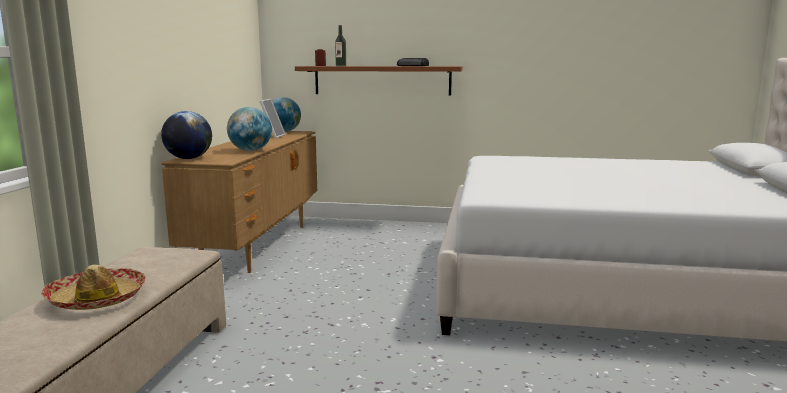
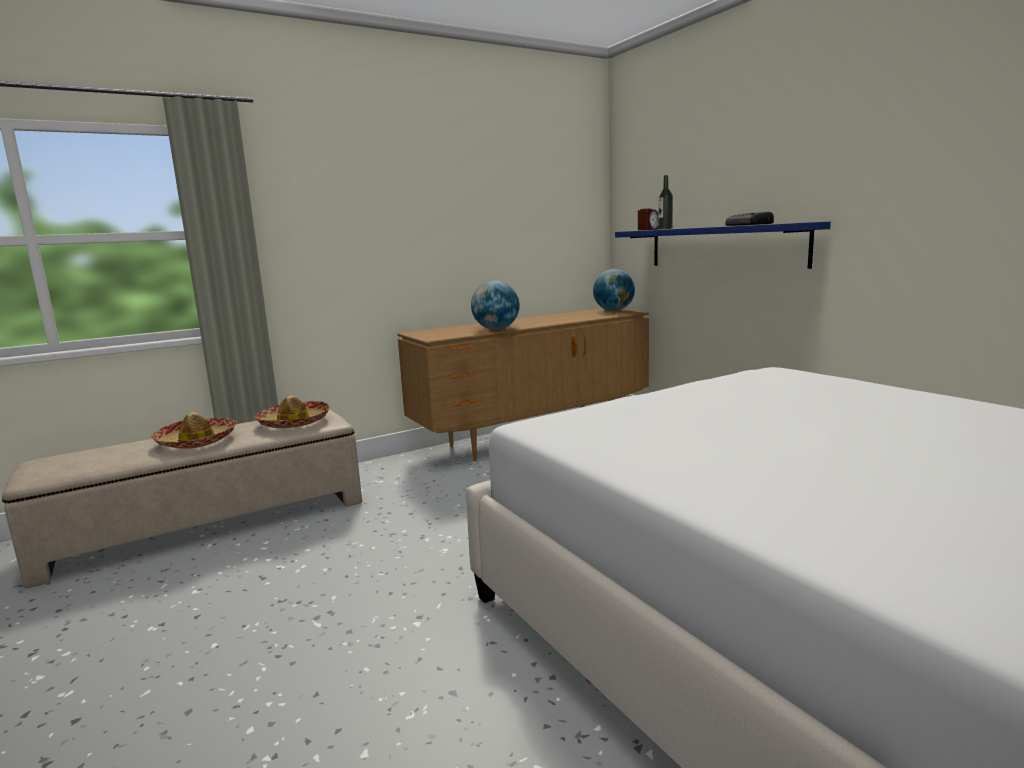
camera: 50 degrees right, 0 degrees up
(155, 261) = (294, 422): none -> hat
(189, 158) = (423, 332): globe -> none
(272, 136) = (579, 315): picture frame -> none
(382, 80) = (724, 246): brown shelf -> blue shelf

